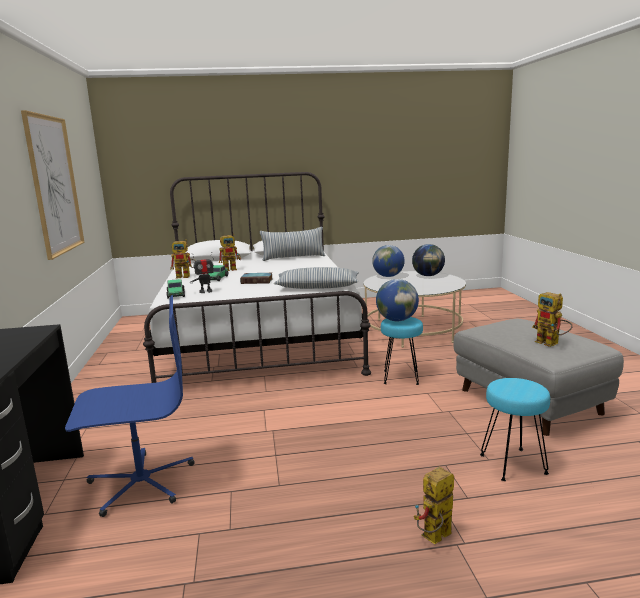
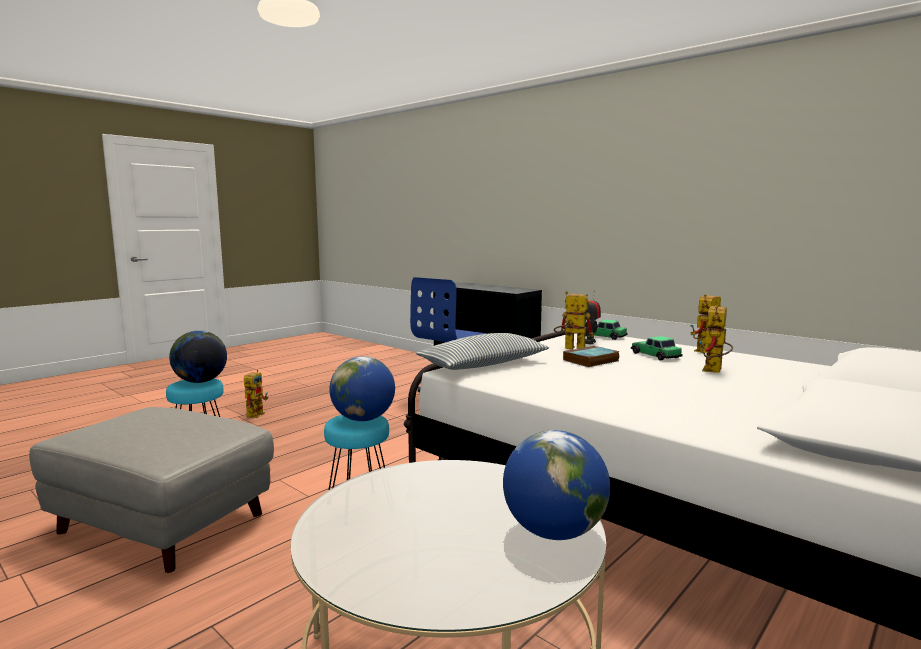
camera: 140 degrees right, 5 degrees down
(54, 185) = (736, 204): picture -> none
(293, 257) = (760, 420): pillow -> none
(428, 276) = (445, 576): globe -> globe (200, 381)
(552, 343) = (135, 418): toy robot -> toy robot (569, 348)

